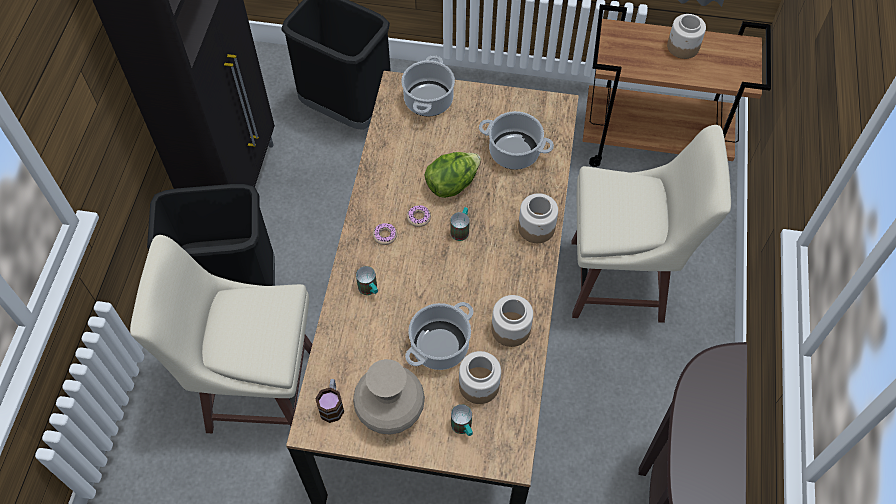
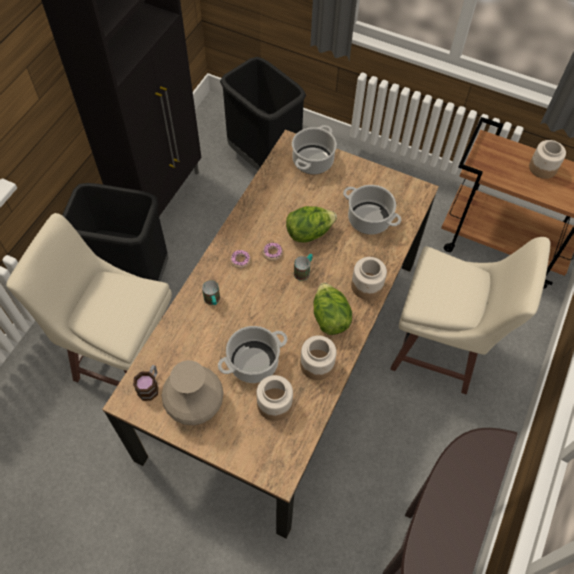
camera: 15 degrees right, 0 degrees up
(463, 428) = (249, 436): mug -> none
(507, 274) = (329, 318): none -> lettuce

